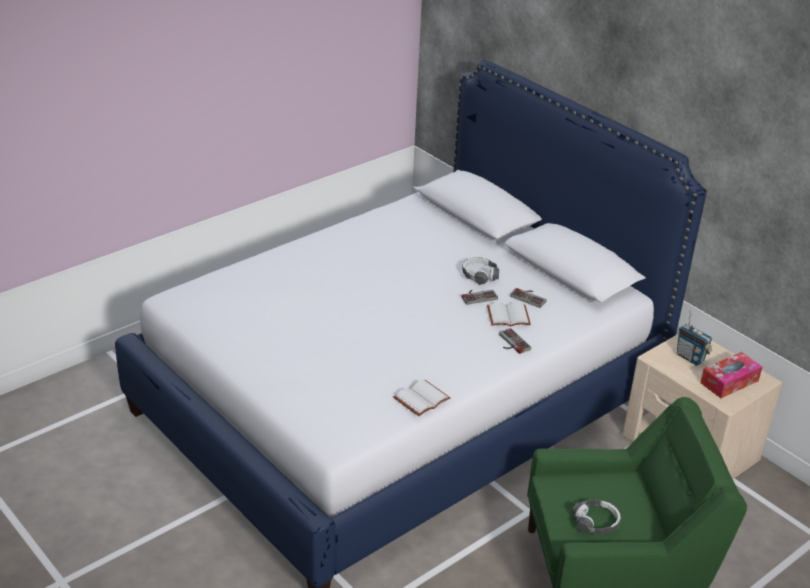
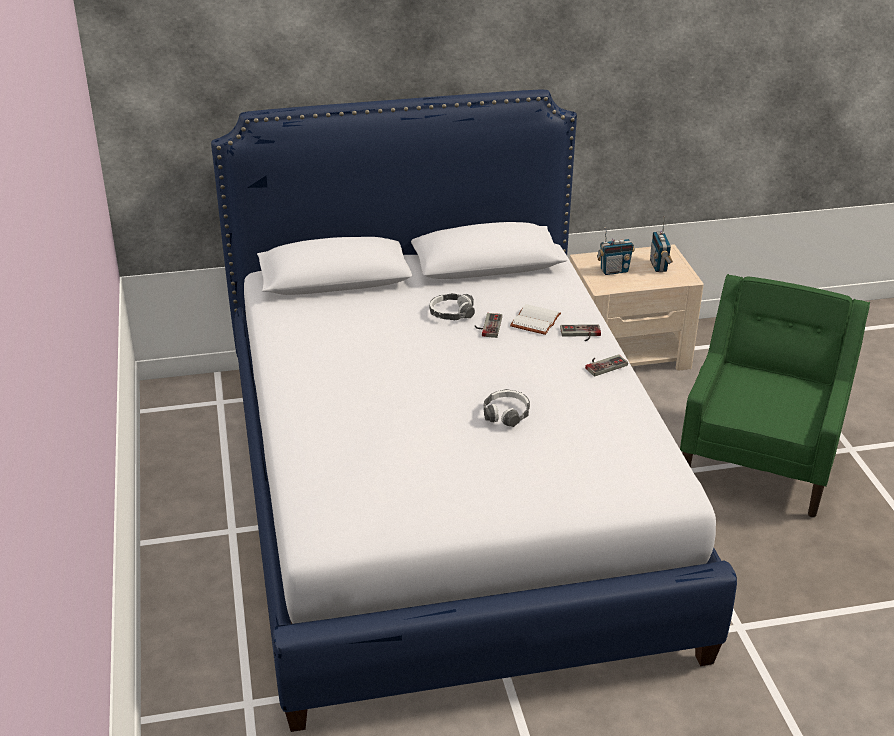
camera: 60 degrees left, 0 degrees up
(422, 400) = (640, 415): white book -> none
(530, 297) = (512, 298): game controller -> game controller (603, 364)
(596, 522) = (782, 408): headphones -> headphones (506, 413)
(729, 382) = (659, 266): tissue box -> radio

